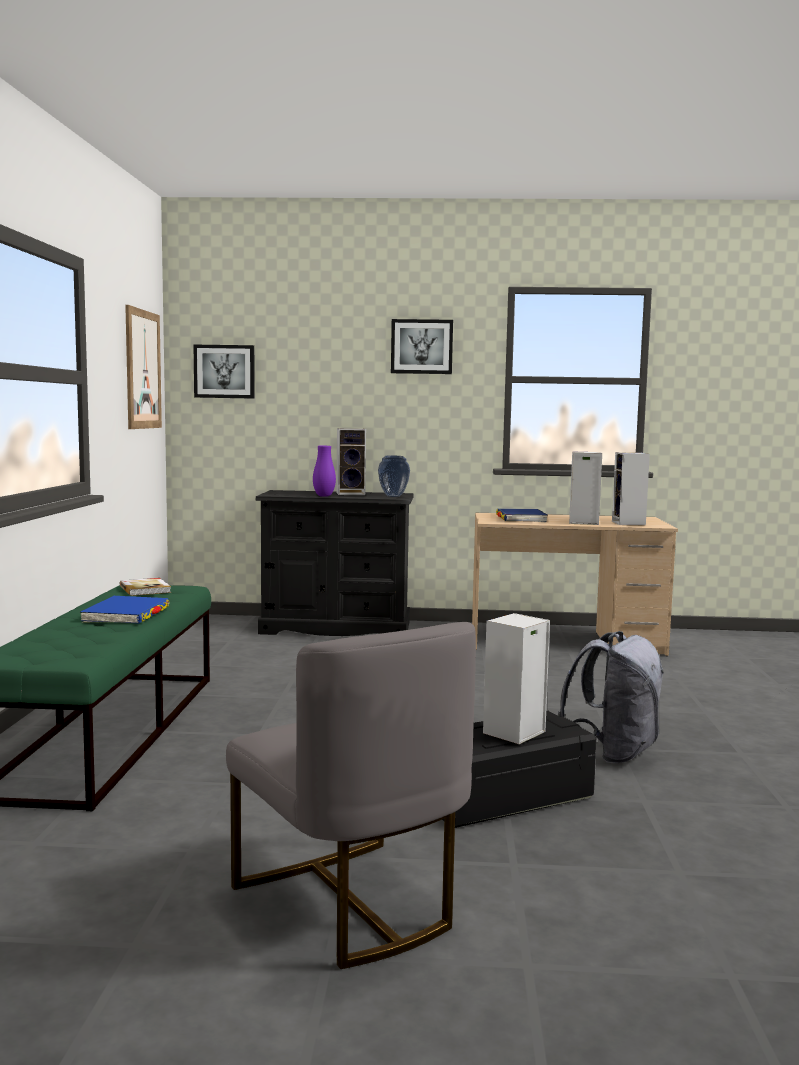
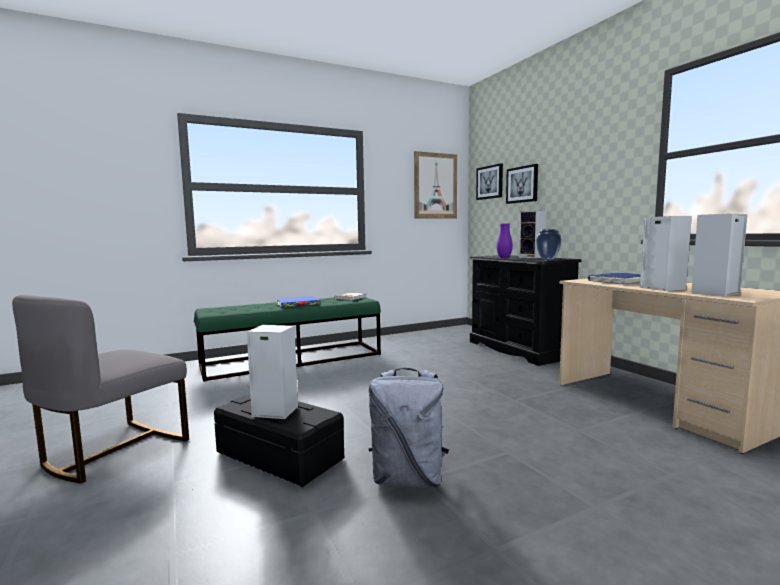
camera: 60 degrees right, 0 degrees up
(421, 346) = (594, 142): picture -> picture (522, 184)

